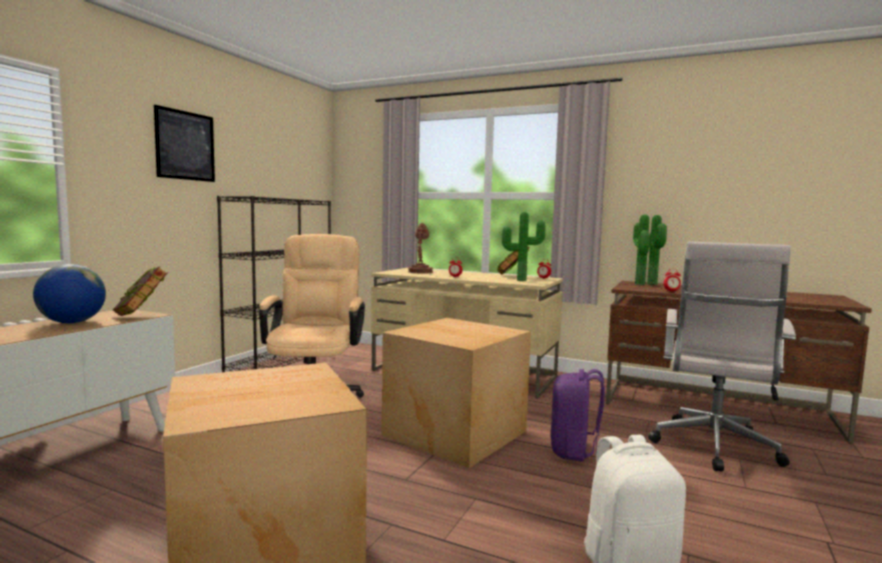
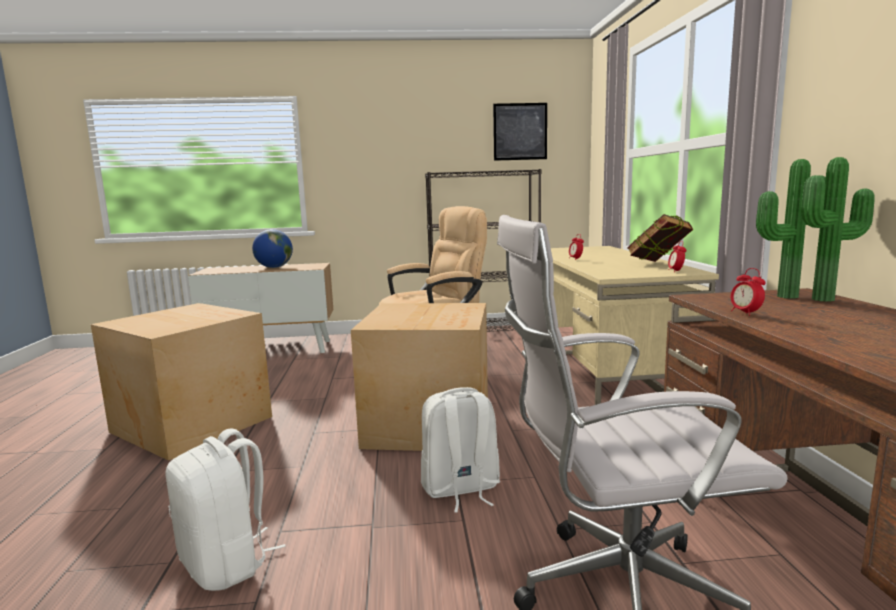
camera: 60 degrees right, 5 degrees up
(141, 315) = (310, 268): book -> none
(185, 145) = (396, 133): picture -> picture (520, 131)
(420, 271) = (585, 251): brown table lamp -> none
(521, 280) = (626, 270): potted plant -> none
(575, 451) = (460, 489): purple backpack -> white backpack

